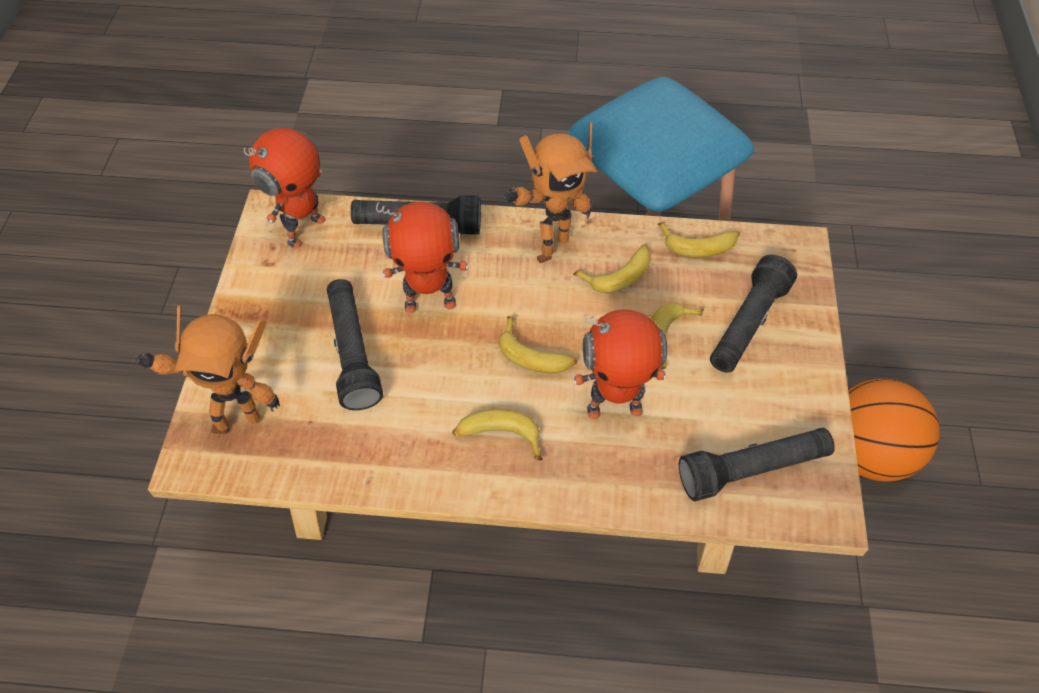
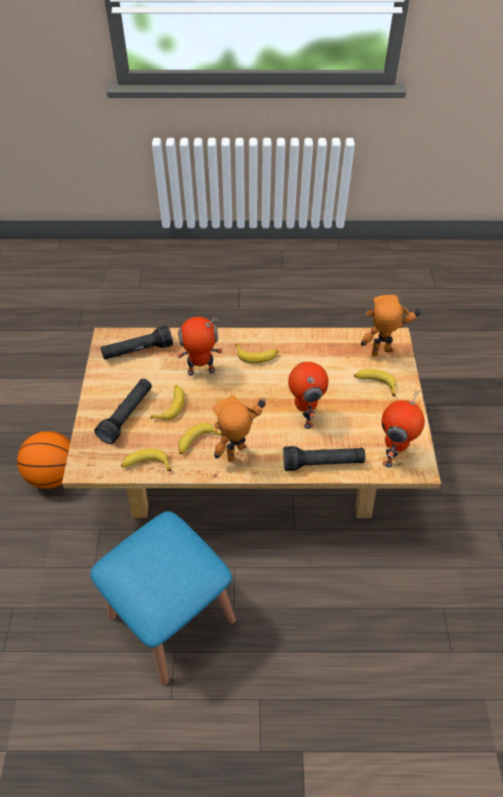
camera: 175 degrees right, 5 degrees down
(353, 352) = (338, 388): black flashlight -> none
(430, 301) = (304, 417): toy robot -> toy robot turned 90 degrees clockwise
(536, 353) = (241, 394): banana -> banana (375, 383)

